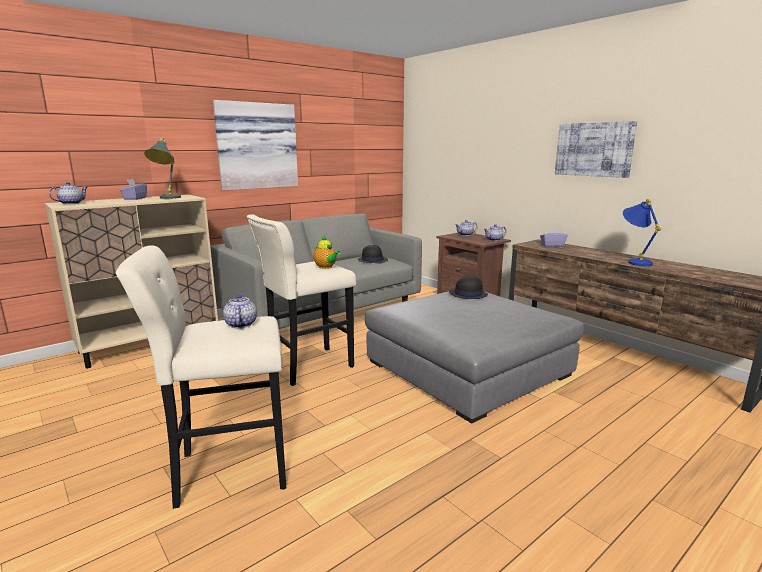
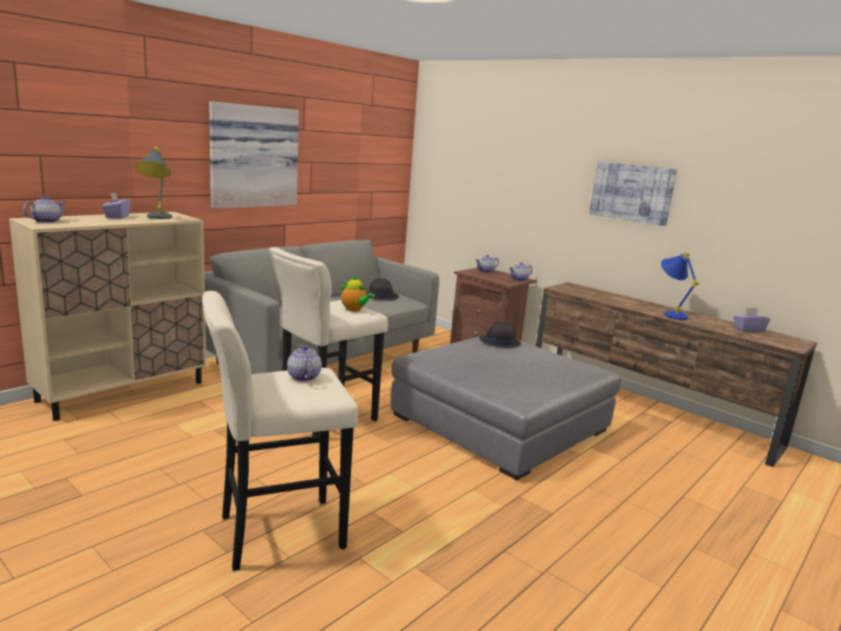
camera: 10 degrees left, 0 degrees up
(552, 245) = (584, 291): purple tissue box -> purple tissue box (748, 330)

